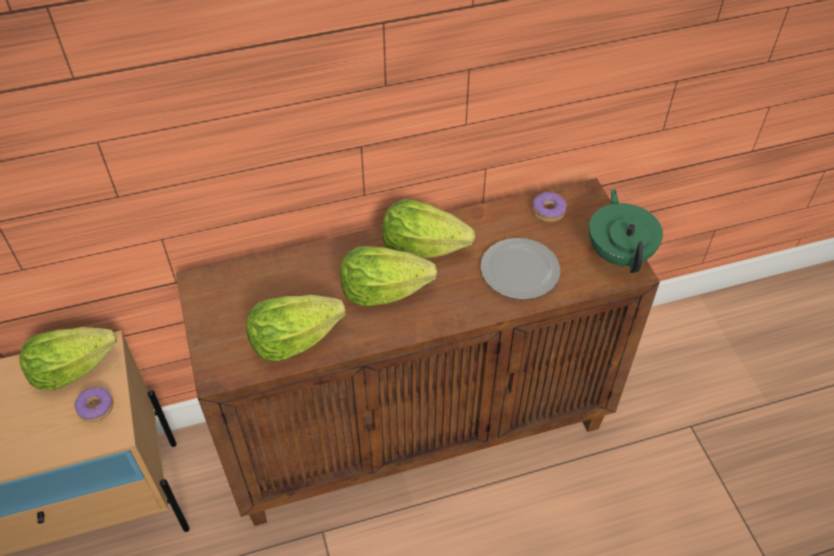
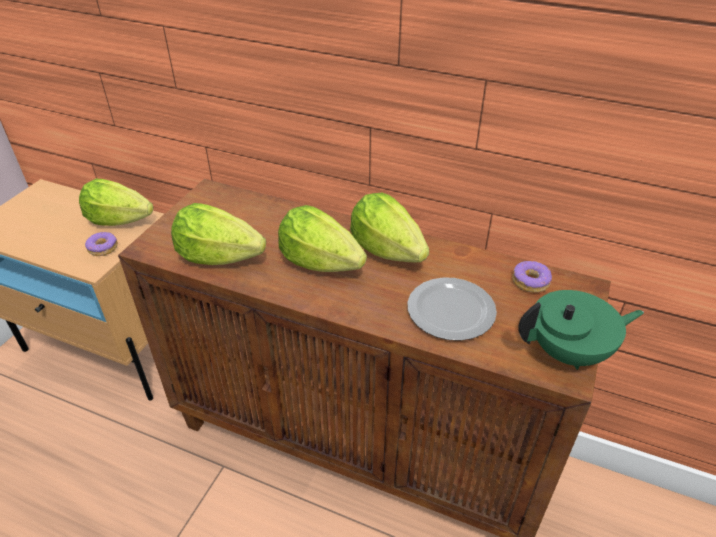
camera: 40 degrees right, 10 degrees down
(619, 253) = (569, 352): green teapot -> green teapot turned 45 degrees clockwise

